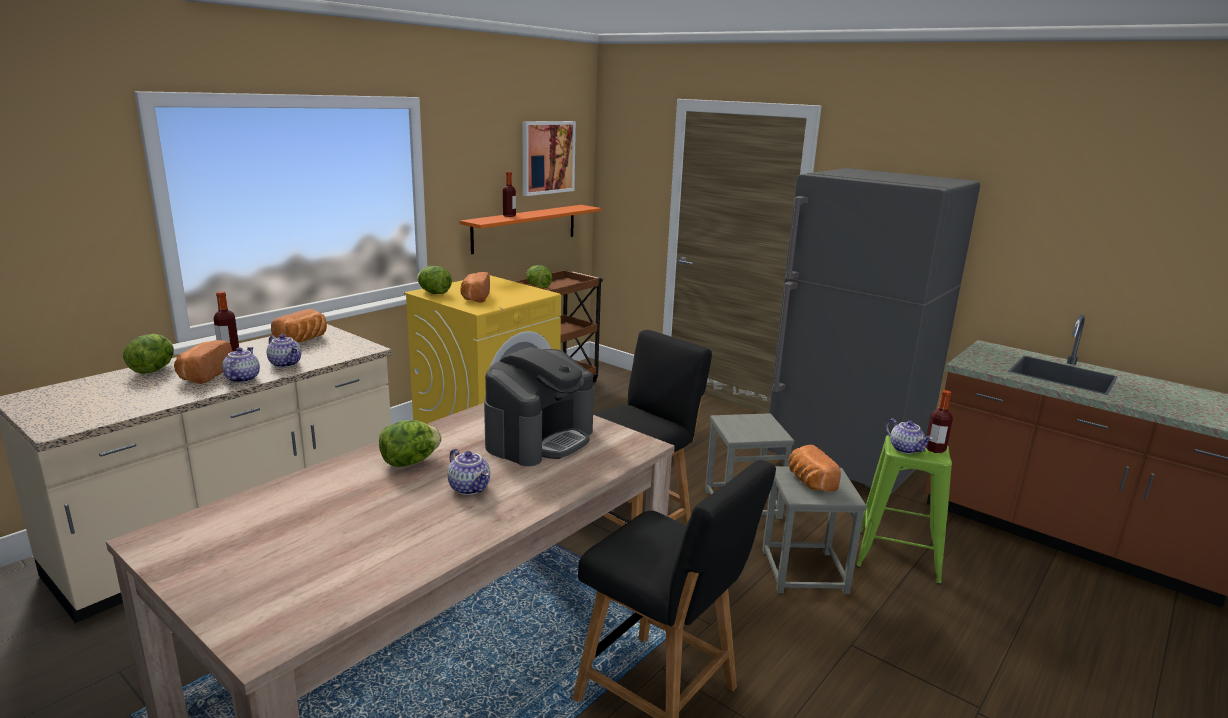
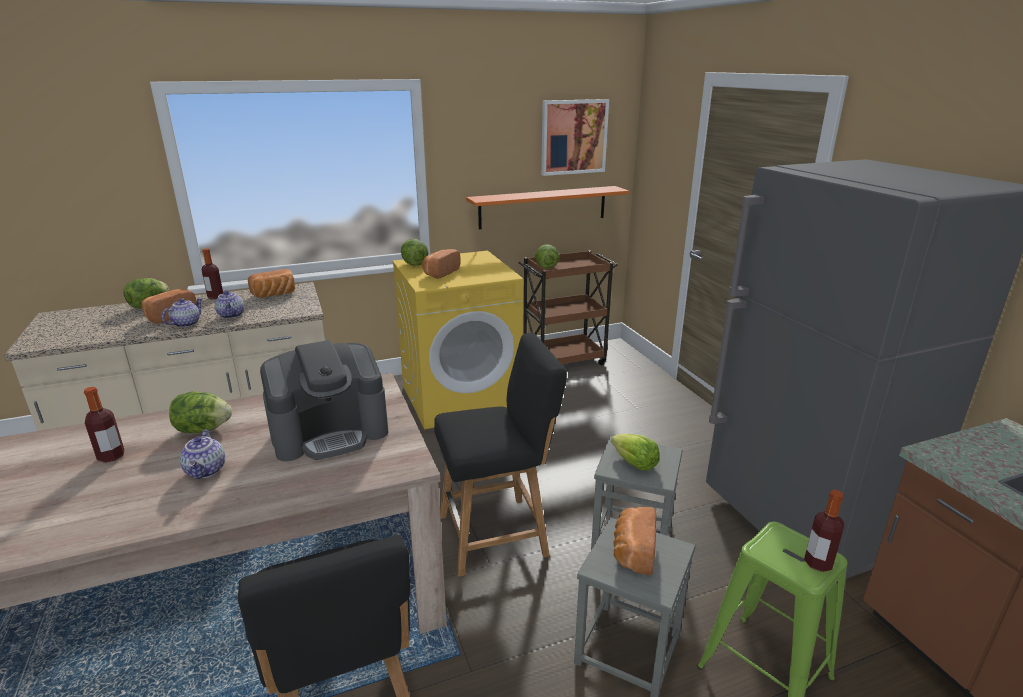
camera: 30 degrees right, 5 degrees up
(509, 215) = (519, 194): bottle -> bottle (111, 456)
(749, 429) = (634, 463): none -> lettuce
(906, 449) = (774, 550): teapot -> none

